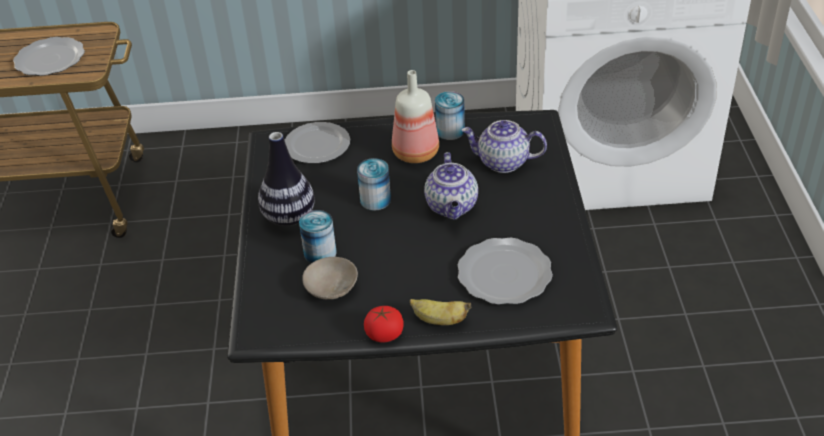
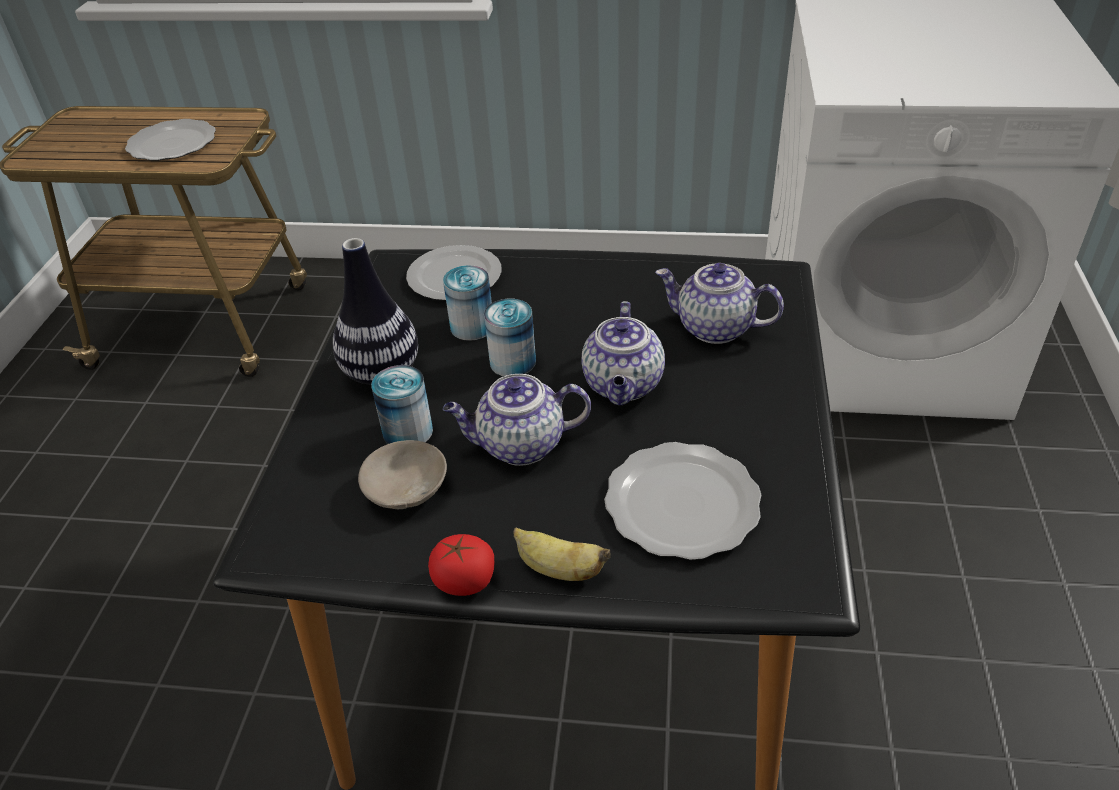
camera: 10 degrees right, 0 degrees up
(395, 252) = (519, 445): none -> teapot
(414, 152) = (587, 300): bottle -> none
(450, 131) = (646, 276): can -> can (472, 326)

